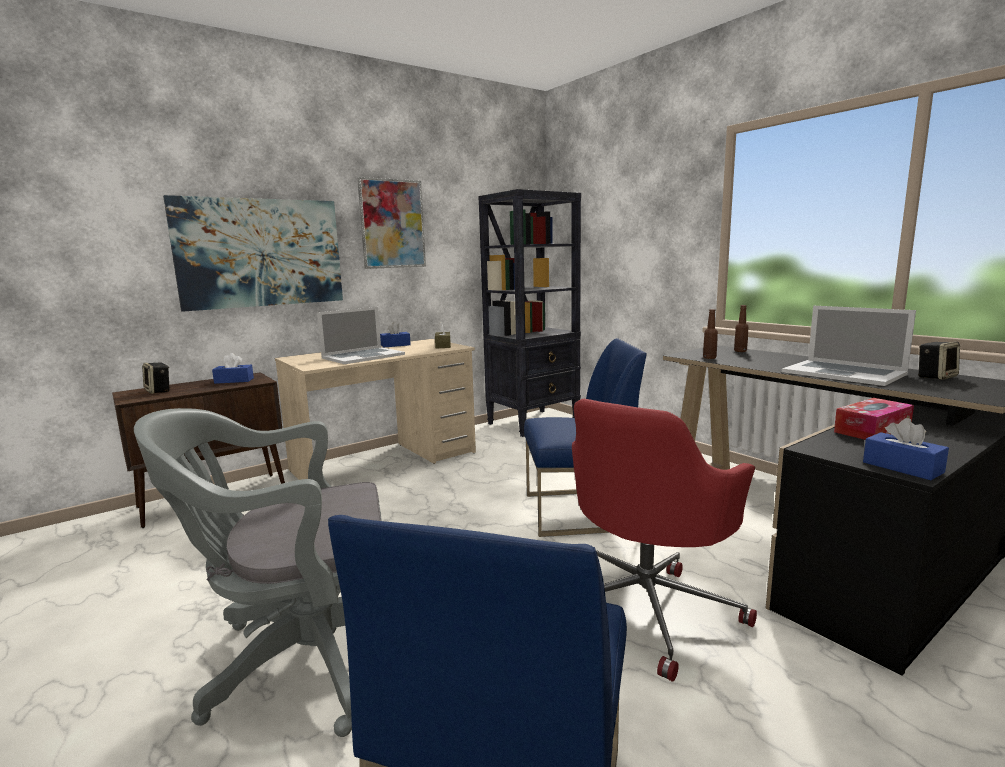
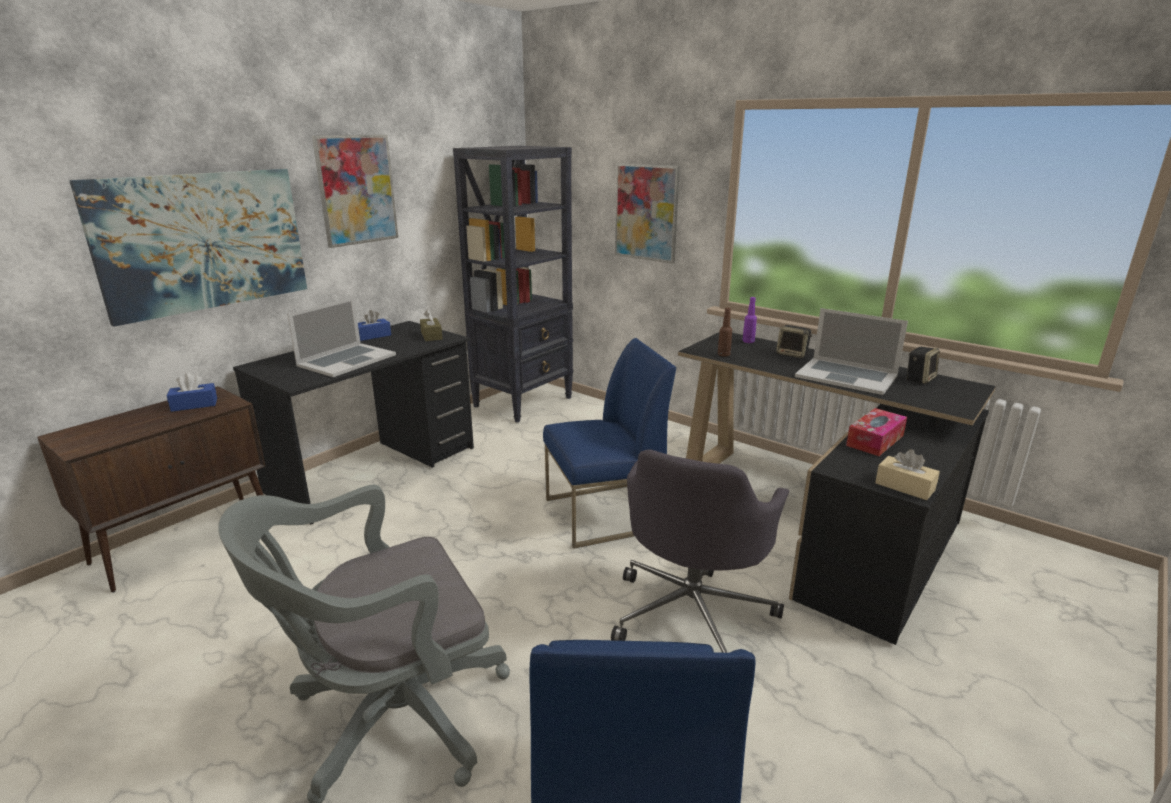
camera: 15 degrees left, 10 degrees up
(159, 391) = (104, 430): speaker -> speaker (792, 354)
(385, 461) = (374, 469): beige desk -> black desk
(646, 243) = (646, 212): none -> picture
(648, 608) = (692, 613): red office chair -> grey office chair
(740, 351) = (748, 341): brown bottle -> purple bottle
(902, 467) = (904, 486): blue tissue box -> beige tissue box

